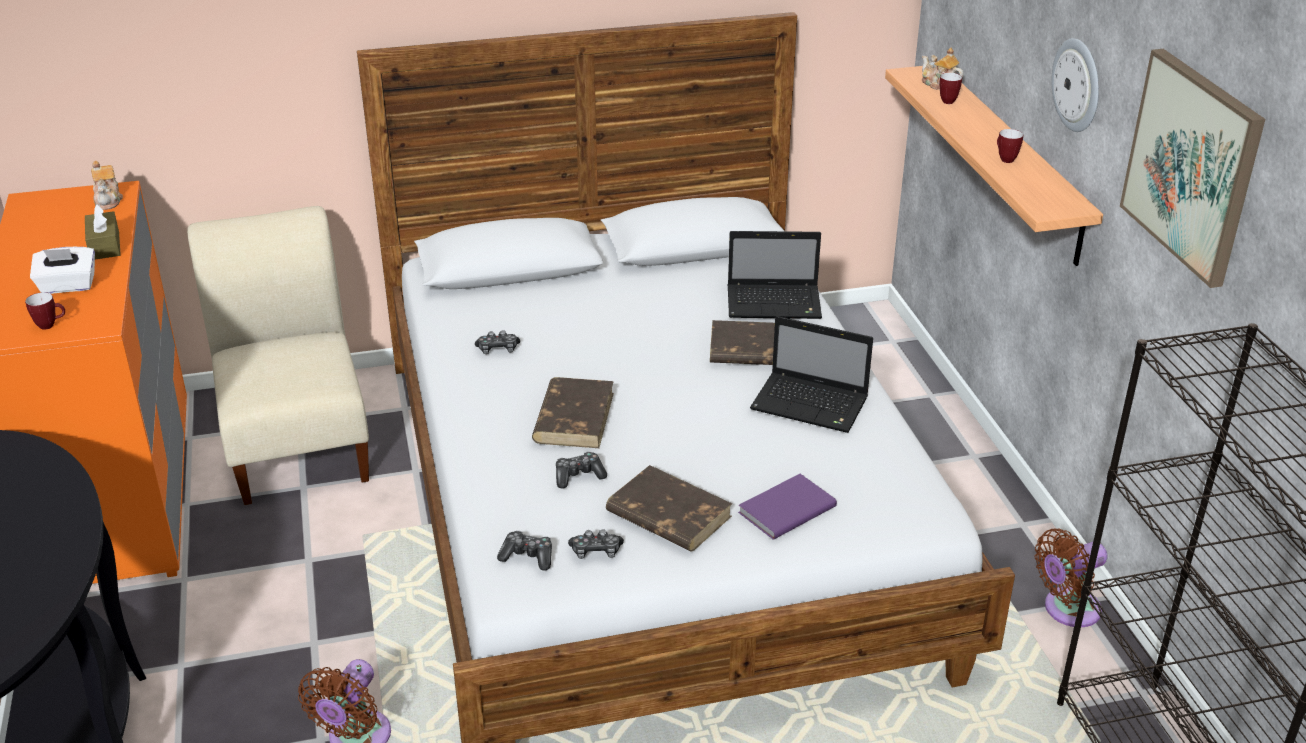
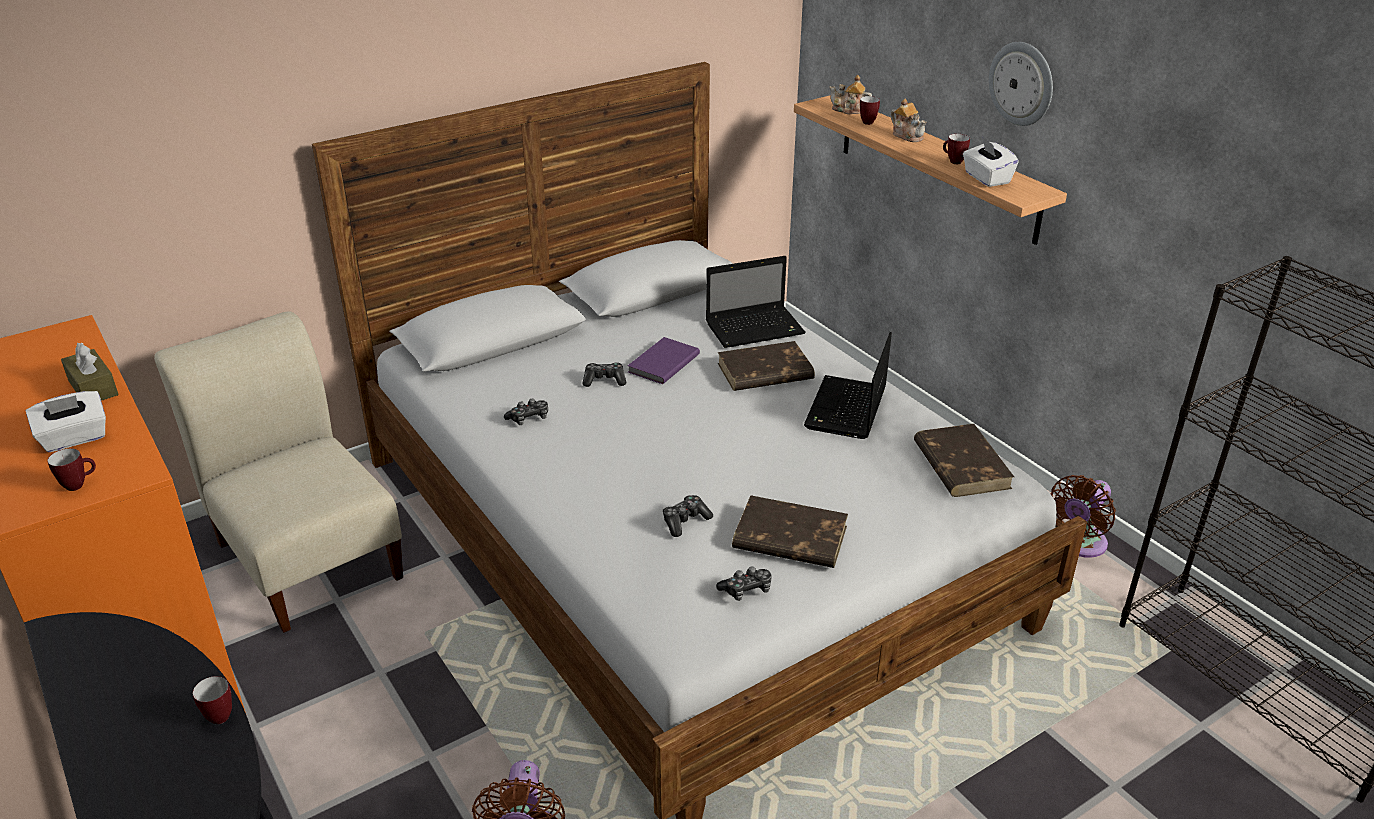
camera: 20 degrees left, 0 degrees up
(81, 537) = (220, 714): none -> mug
(108, 200) = (68, 340): teapot -> teapot (907, 136)
(528, 557) = (685, 611): game controller -> game controller (604, 380)
(574, 417) = (644, 466): brown book -> brown book (960, 464)
(784, 509) = (886, 508): purple book -> purple book (661, 363)
(812, 405) = (846, 410): laptop -> laptop turned 105 degrees clockwise
(1025, 183) = (986, 178): none -> white tissue box
(1192, 165) = (1182, 131): picture -> none

